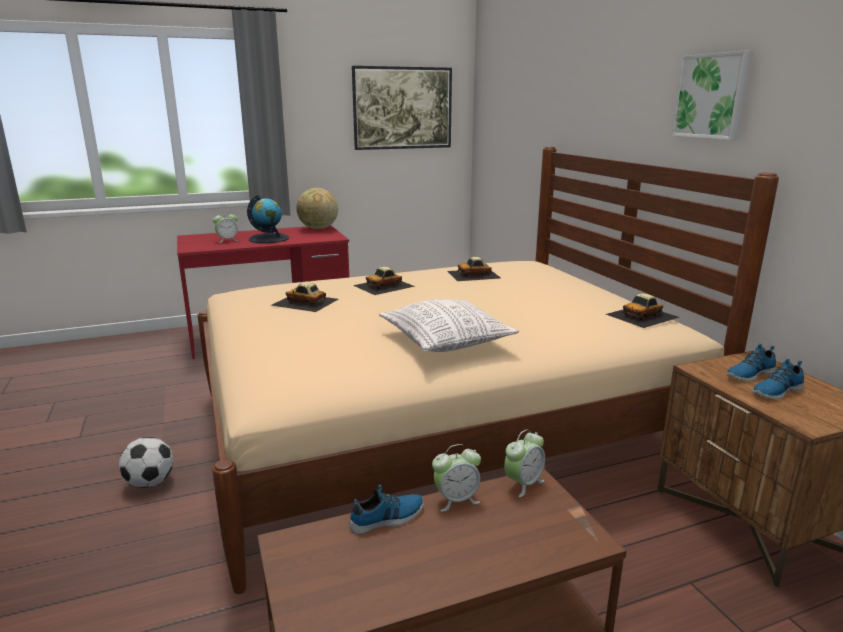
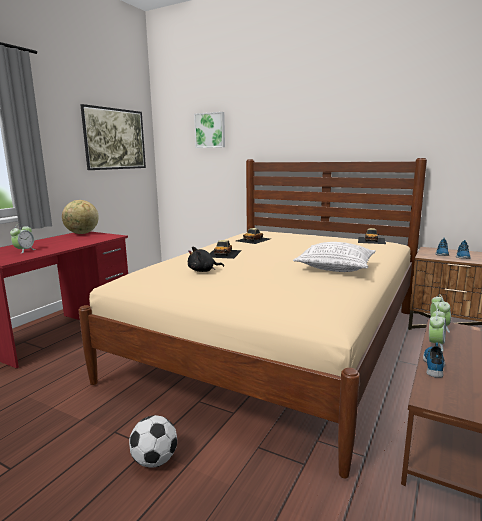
camera: 40 degrees left, 5 degrees down
(269, 238) = (60, 244): globe -> none
(305, 302) = (203, 271): toy car -> black plush toy
(712, 96) = (373, 123): picture -> picture (210, 130)

